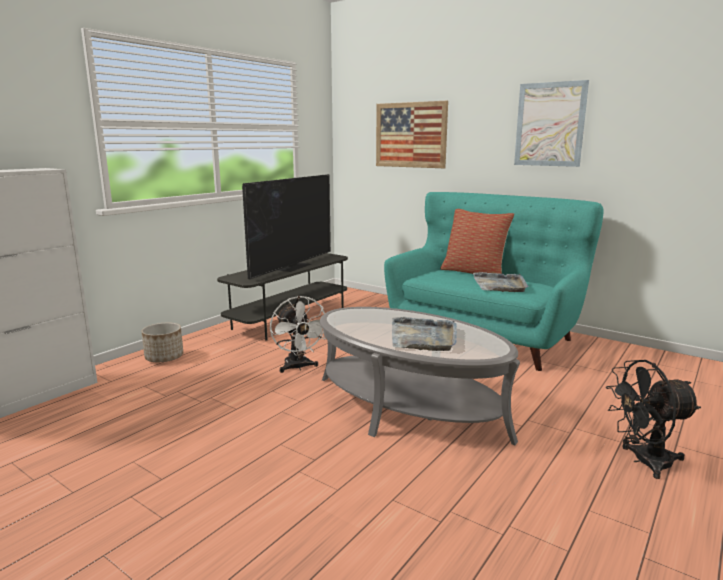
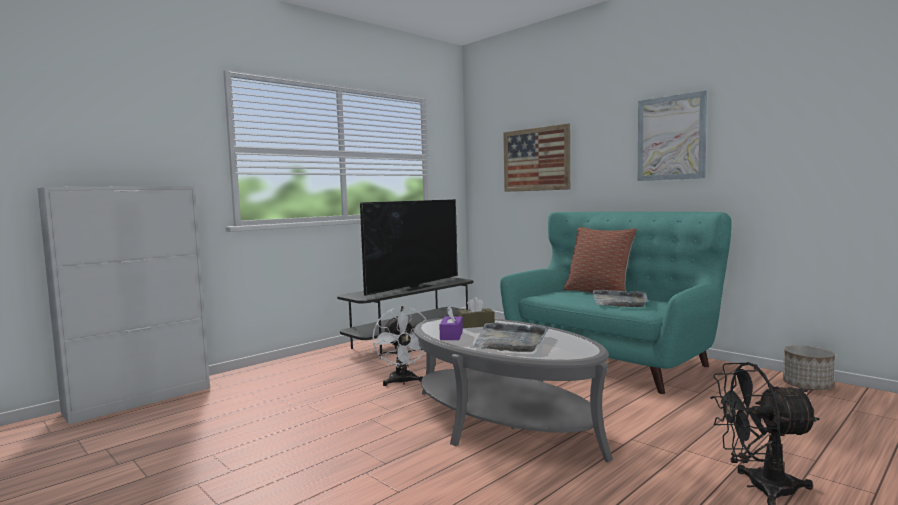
camera: 10 degrees right, 10 degrees down
(164, 357) = (279, 370): planter -> planter (807, 385)
(363, 331) = (451, 335): none -> purple tissue box
(380, 317) = (476, 325): none -> brown tissue box

